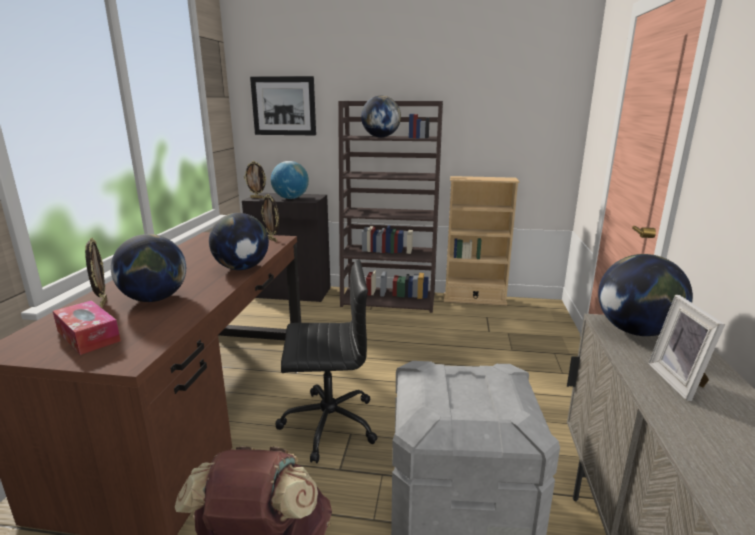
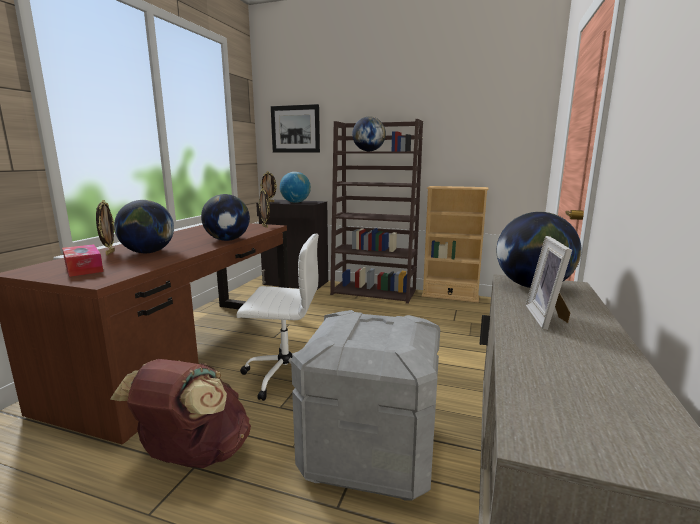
camera: 10 degrees right, 5 degrees down
(327, 423) = (284, 374): black office chair -> white office chair

